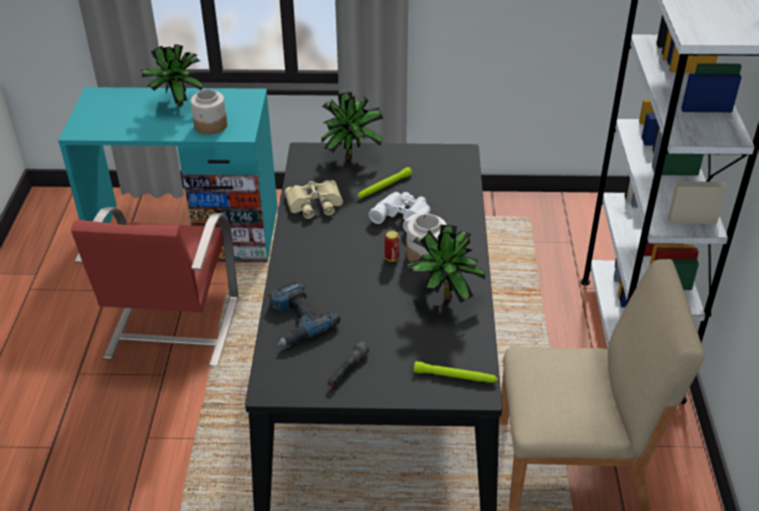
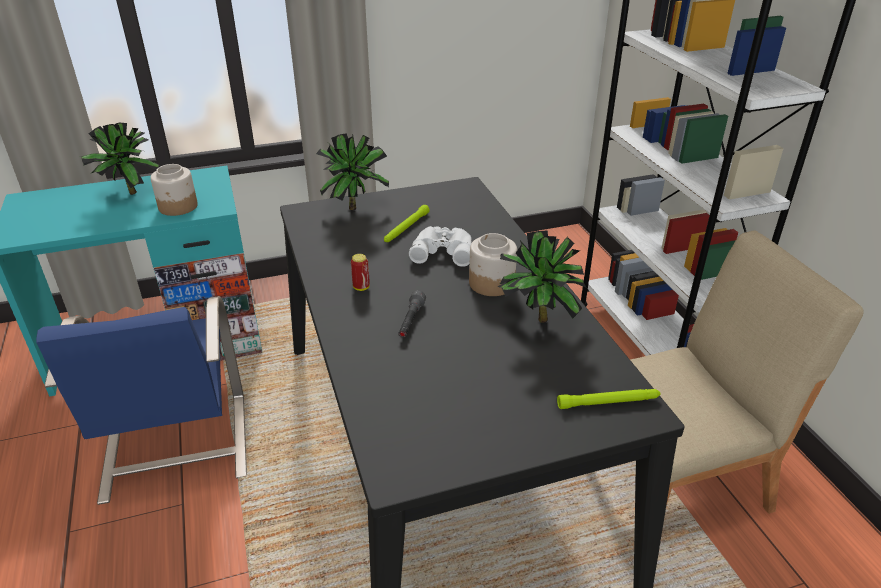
camera: 20 degrees left, 5 degrees down
(171, 329) = (175, 449): red chair -> blue chair
(295, 320) = (383, 384): power drill -> none
(314, 204) = (339, 258): beige binoculars -> none
(347, 370) = (479, 427): grey flashlight -> grey flashlight (411, 321)
(391, 258) = (456, 293): can -> can (361, 287)

